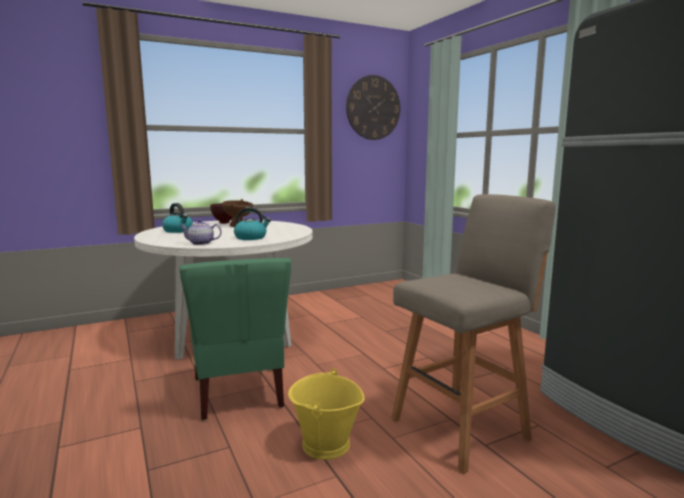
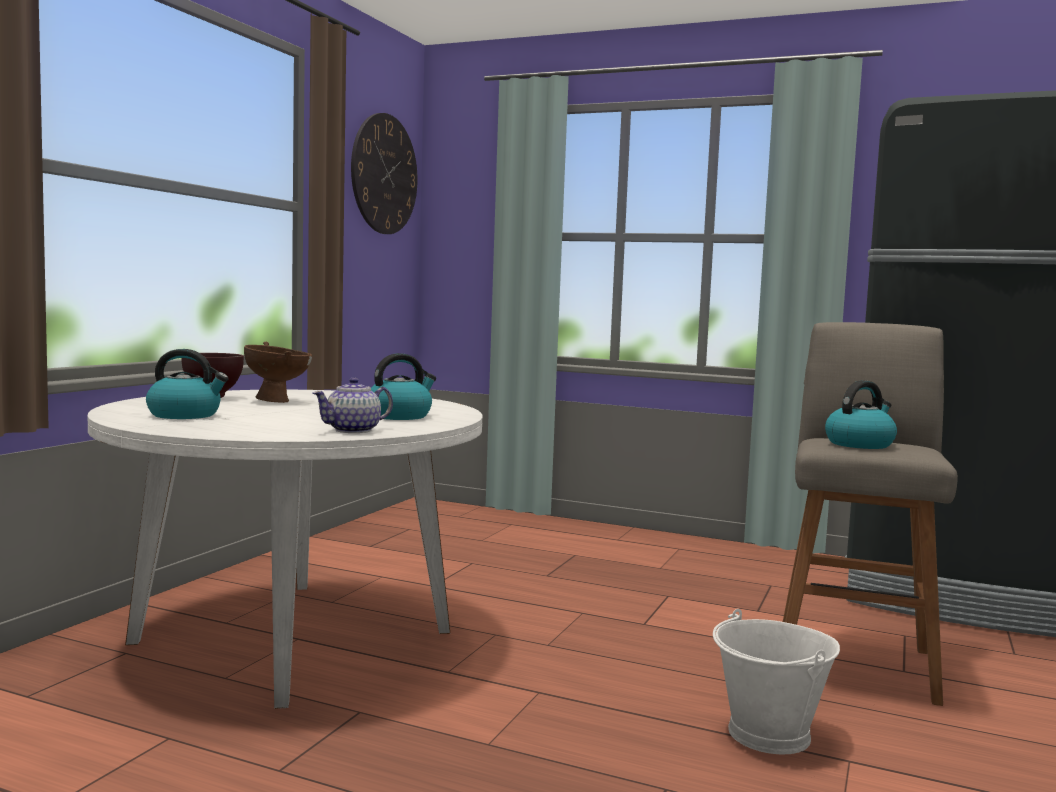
camera: 40 degrees left, 5 degrees down
(240, 392) = (519, 718): green chair -> none
(325, 445) = (769, 735): yellow bucket -> white bucket
(447, 281) = (859, 444): none -> kettle

